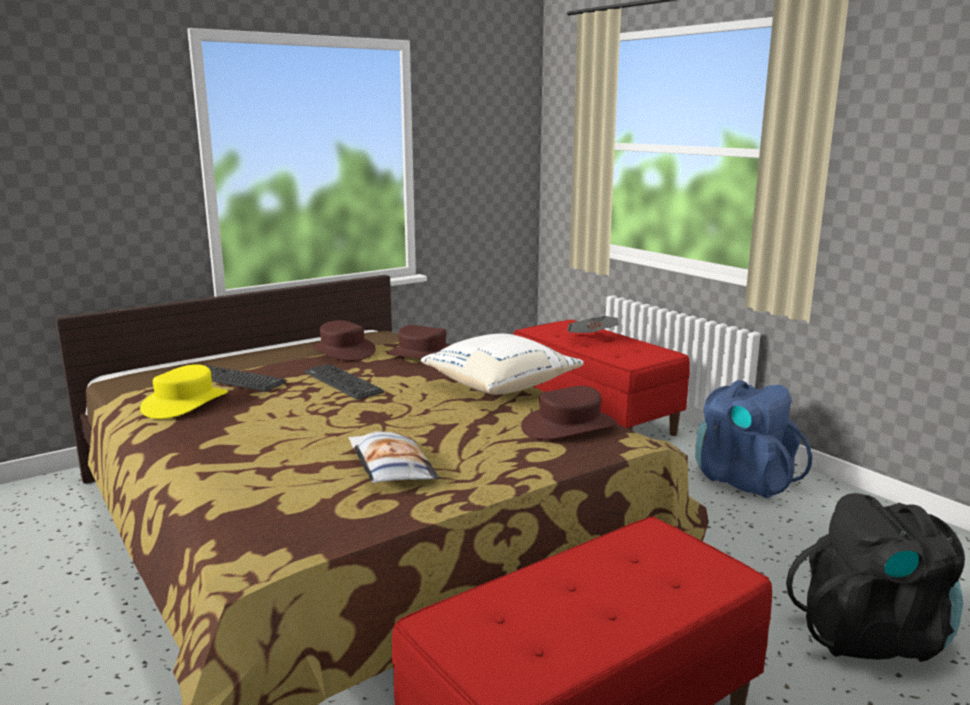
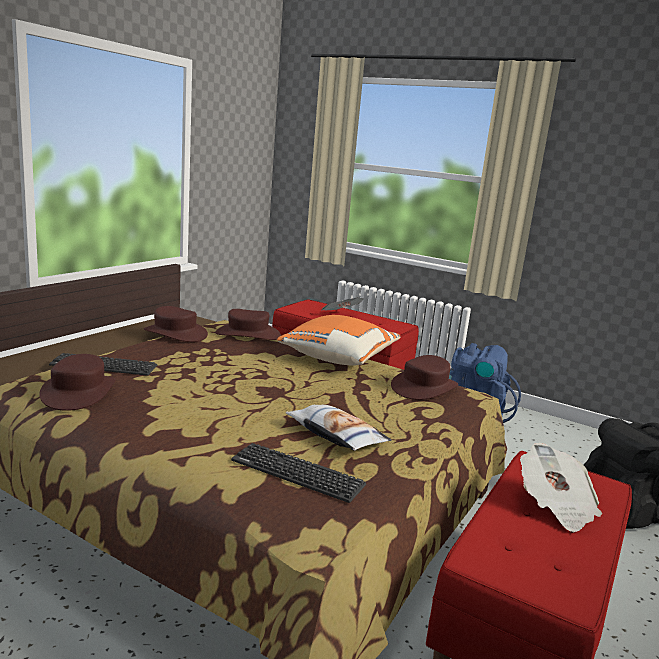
camera: 25 degrees left, 0 degrees up
(185, 403) = (78, 392): yellow hat -> brown hat
(343, 382) = (209, 362): keyboard -> keyboard (297, 473)
(500, 386) = (337, 358): white pillow -> orange pillow
(617, 585) = (556, 506): none -> newspaper

